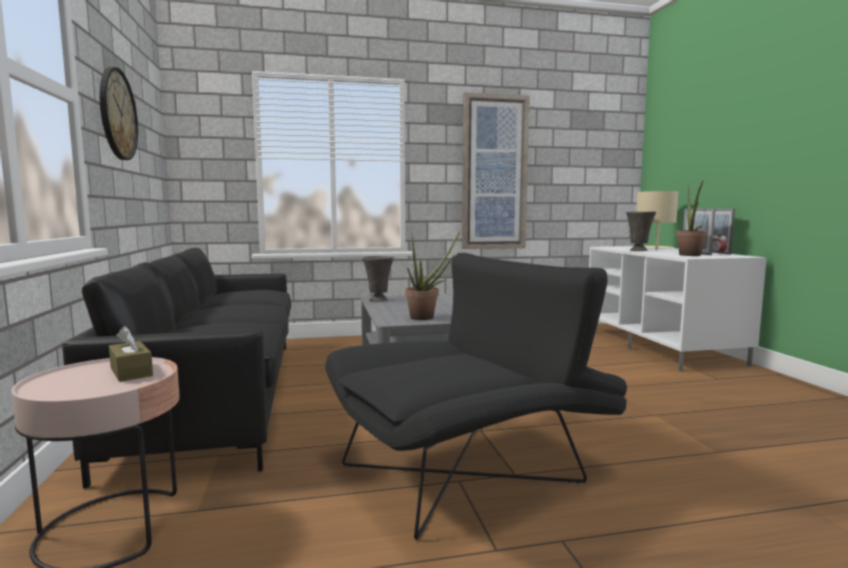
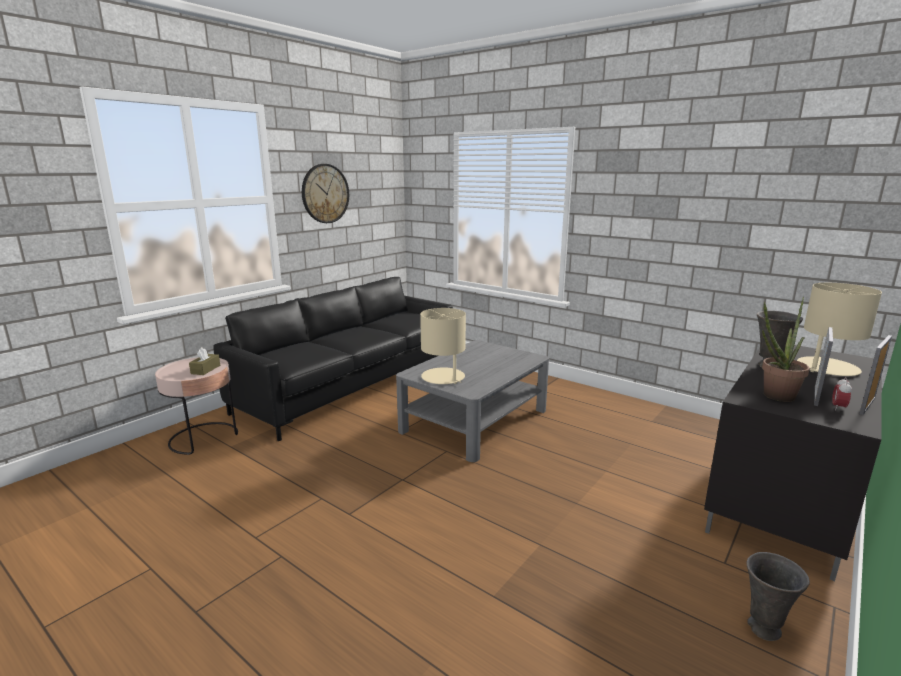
camera: 50 degrees right, 10 degrees up
(378, 300) = (472, 348): grey vase -> grey vase (763, 629)
(427, 317) = (443, 377): potted plant -> beige table lamp
(473, 466) = (345, 496): black armchair -> none
(494, 173) = (666, 229): picture -> none
(662, 347) = (784, 501): white tv stand -> black tv stand

